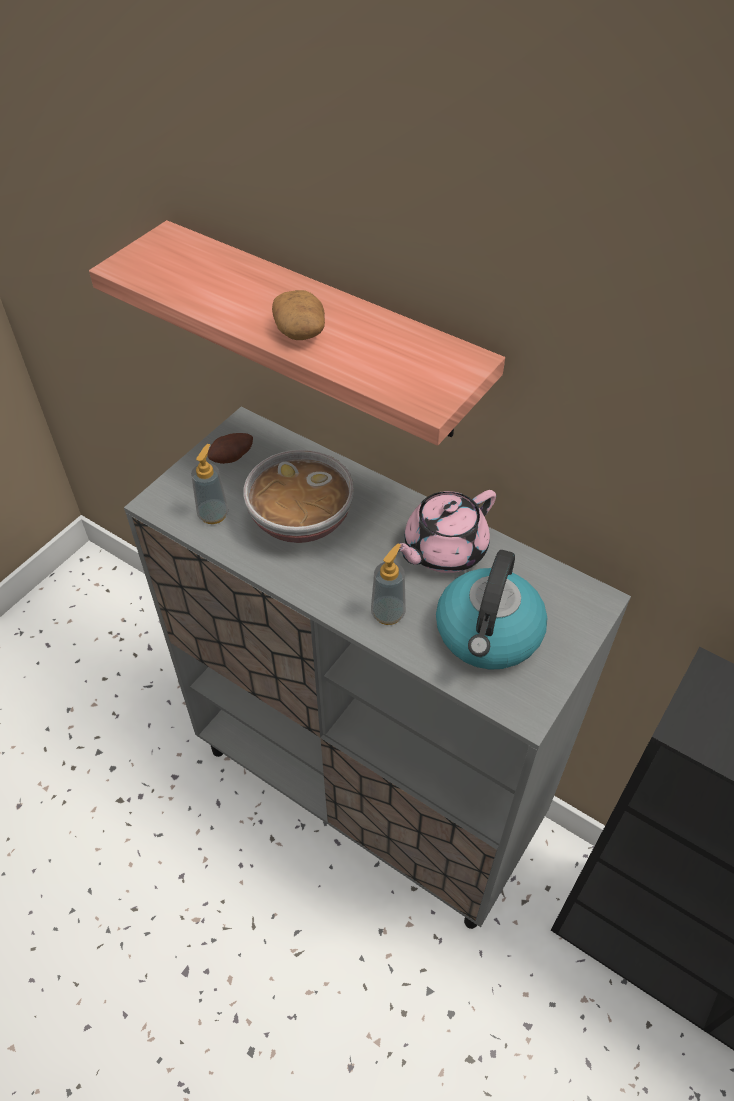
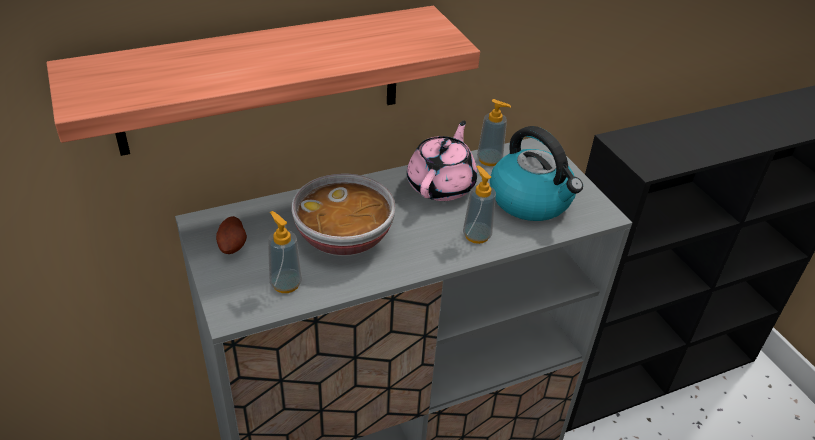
camera: 60 degrees left, 10 degrees down
(300, 331) = (307, 58): potato -> none
(443, 549) = (441, 185): pink teapot -> pink teapot turned 150 degrees counterclockwise
(526, 568) = (489, 160): none -> soap dispenser

